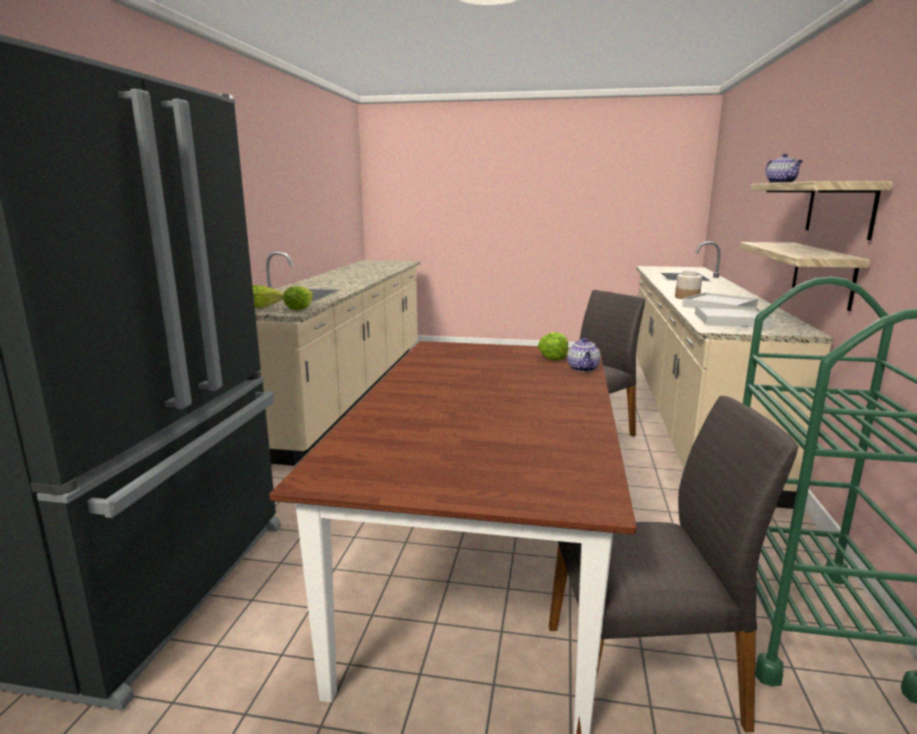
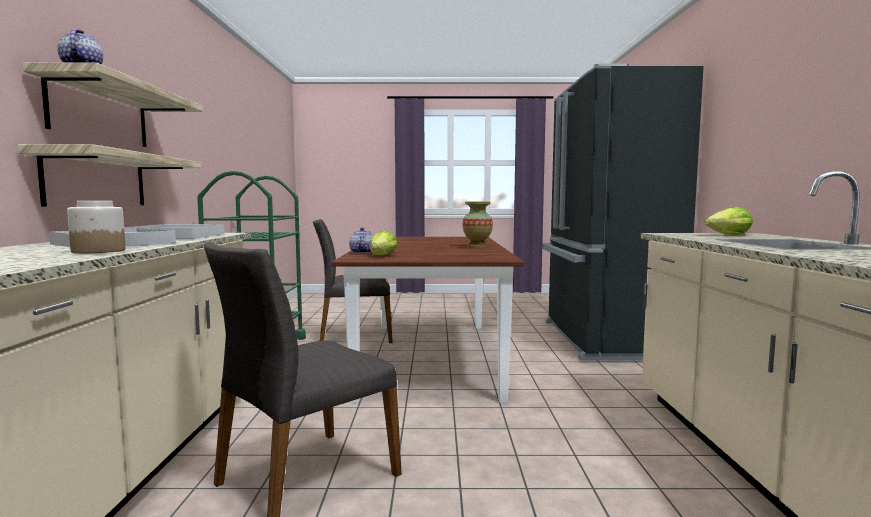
camera: 170 degrees right, 10 degrees down
(299, 308) = (682, 235): lettuce -> none
(419, 382) = (477, 247): none -> vase

